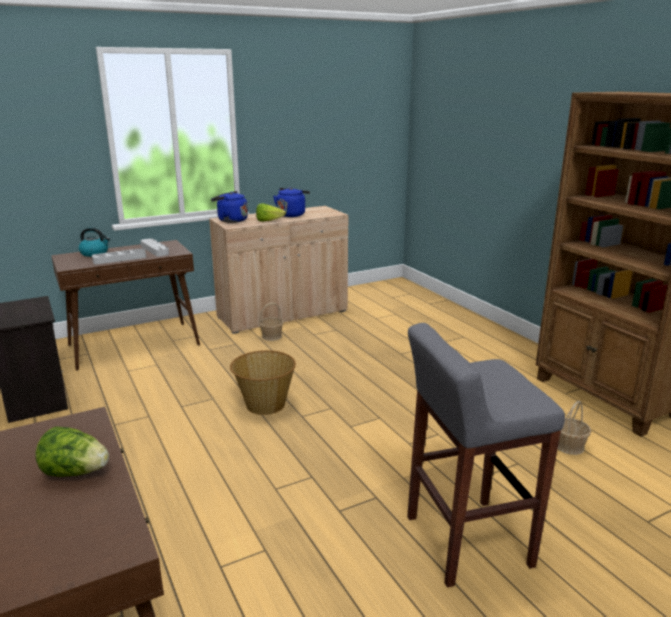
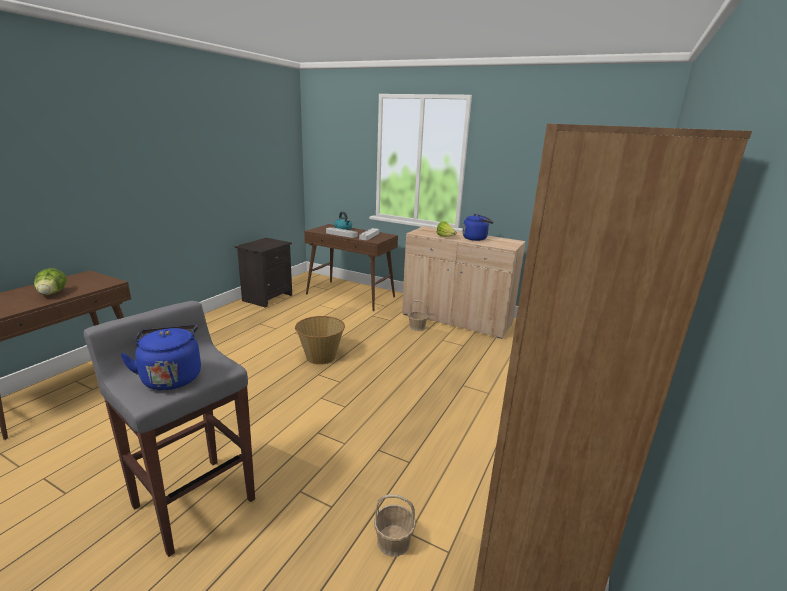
camera: 55 degrees right, 0 degrees up
(230, 220) = (428, 230): blue kettle -> blue kettle (171, 377)

